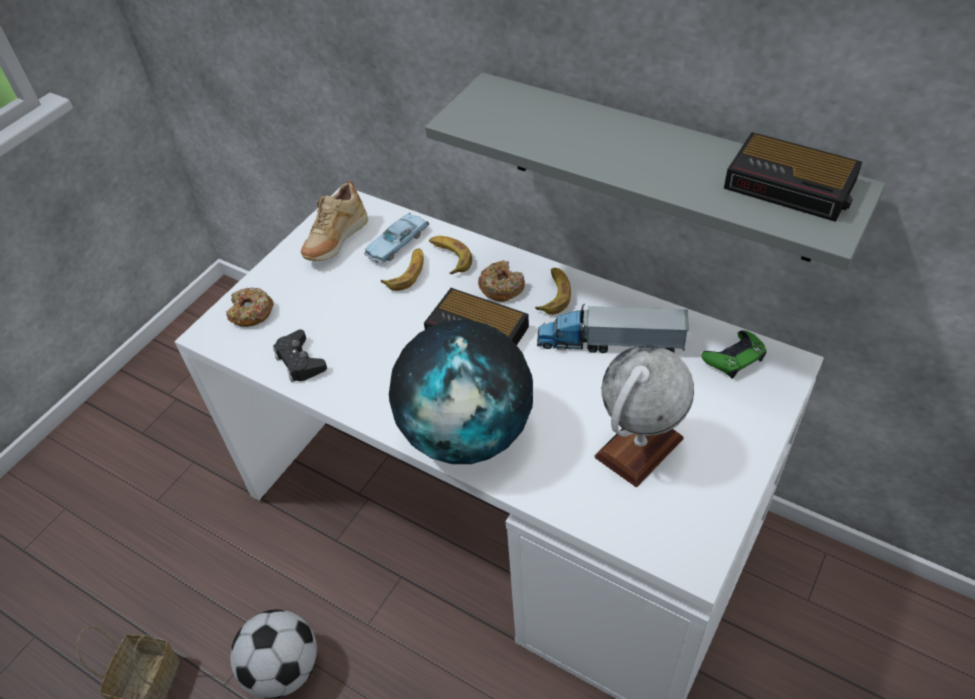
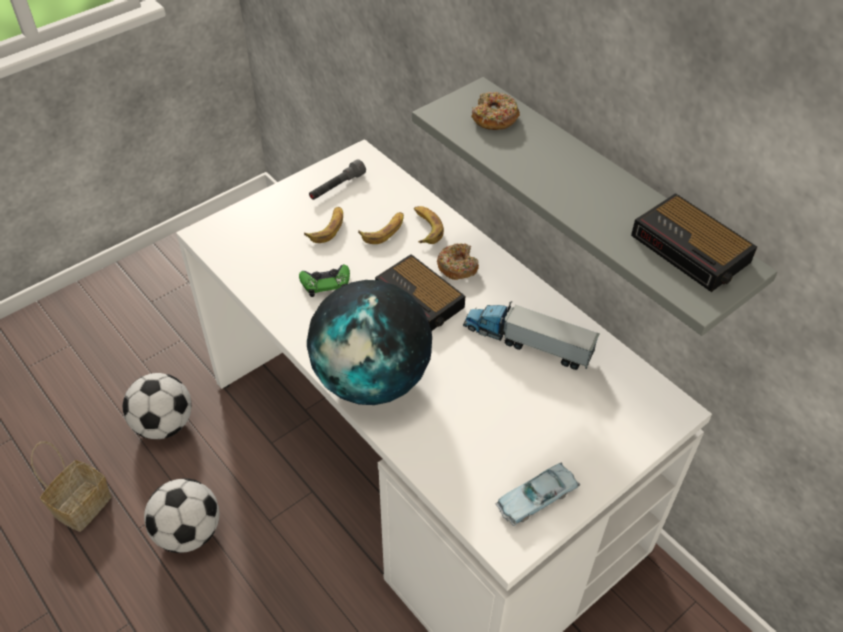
camera: 15 degrees right, 0 degrees up
(209, 560) = (164, 424): none -> football
(251, 313) = (244, 227): donut -> donut (494, 118)
(300, 361) = (265, 279): black game controller -> none
(335, 242) = (337, 187): beige shoe -> grey flashlight
(397, 243) = (387, 203): blue toy car -> blue toy car (536, 498)
(554, 294) = (499, 286): banana -> banana (328, 228)
(639, 448) = (508, 438): globe -> none
(734, 358) = (630, 389): green game controller -> green game controller (325, 283)

